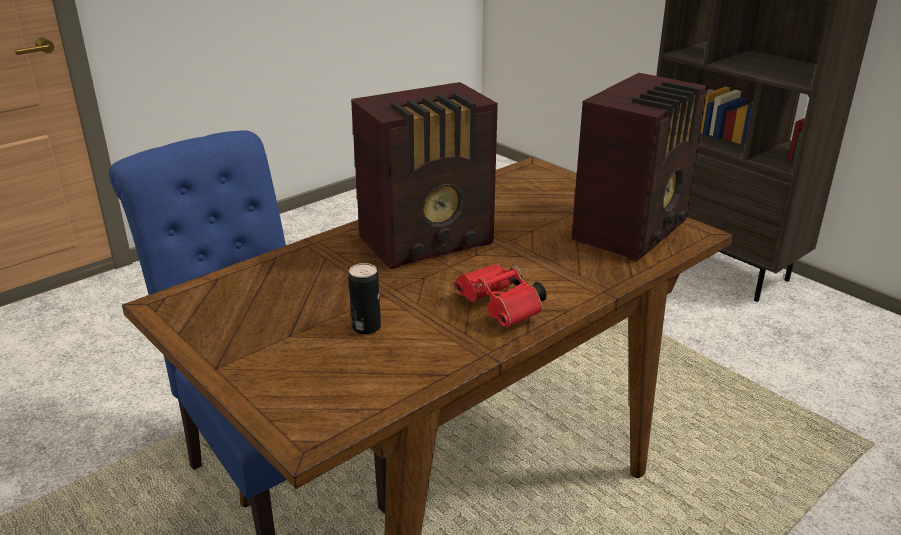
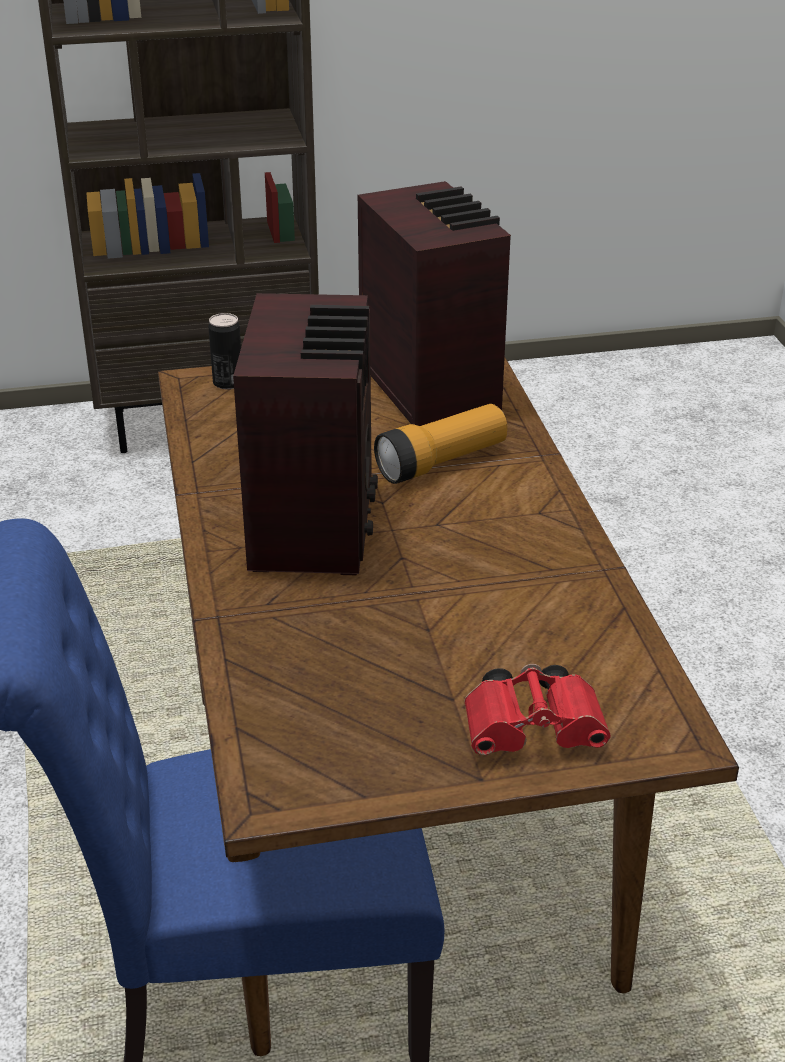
camera: 60 degrees left, 5 degrees up
(366, 327) = (483, 633): can -> can (228, 383)
(502, 309) = (523, 528): red binoculars -> red binoculars (536, 732)
(546, 260) = (441, 462): none -> flashlight

